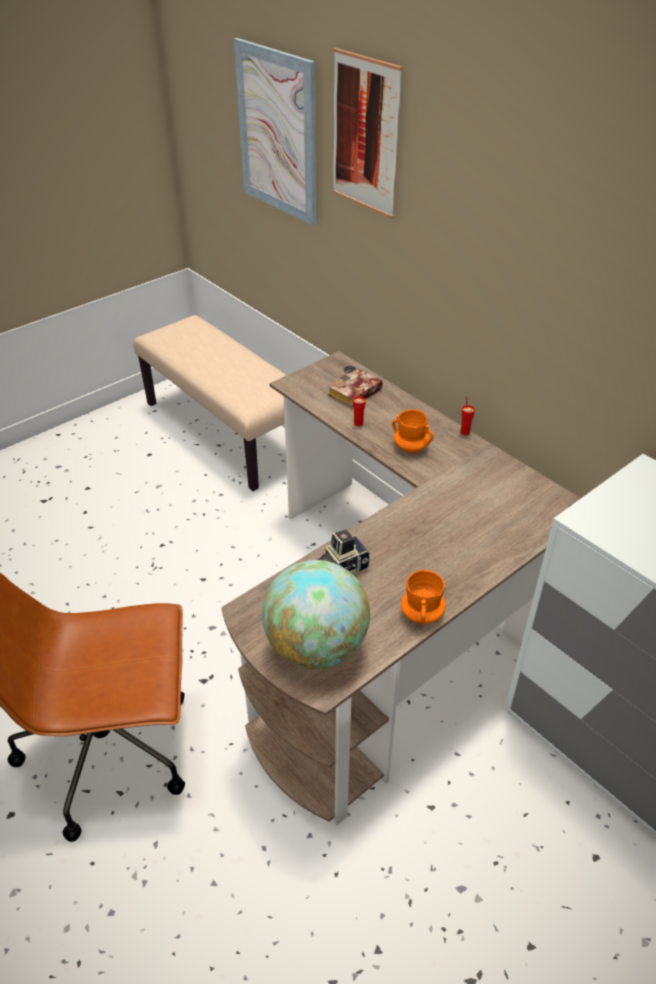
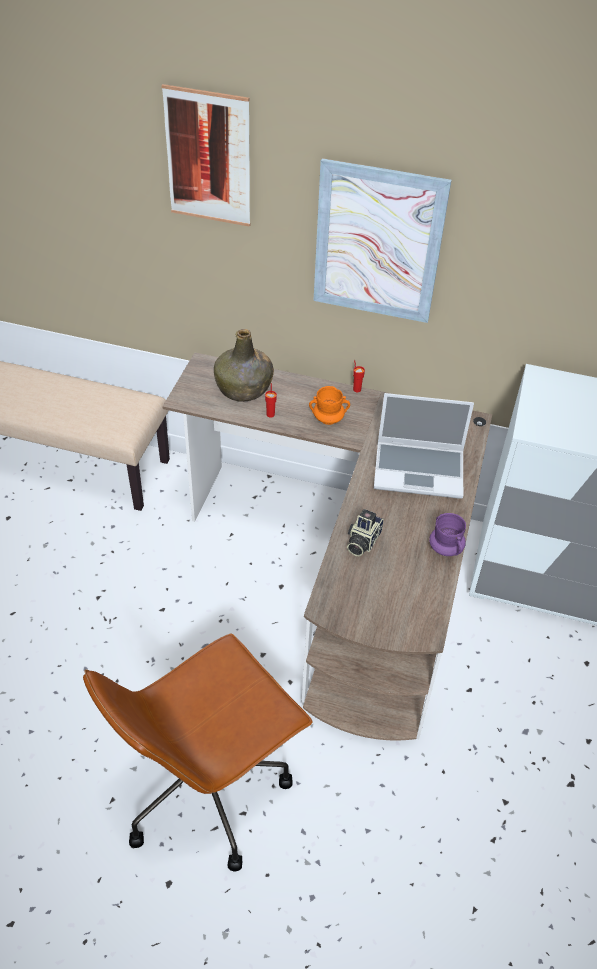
camera: 35 degrees left, 5 degrees up
(277, 133) = (86, 164): picture -> picture (378, 243)
(316, 647) = (397, 608): globe -> none
(354, 394) = (244, 388): book -> green bottle
(422, 614) = (445, 548): orange mug -> purple mug
(464, 529) = (420, 470): none -> laptop

